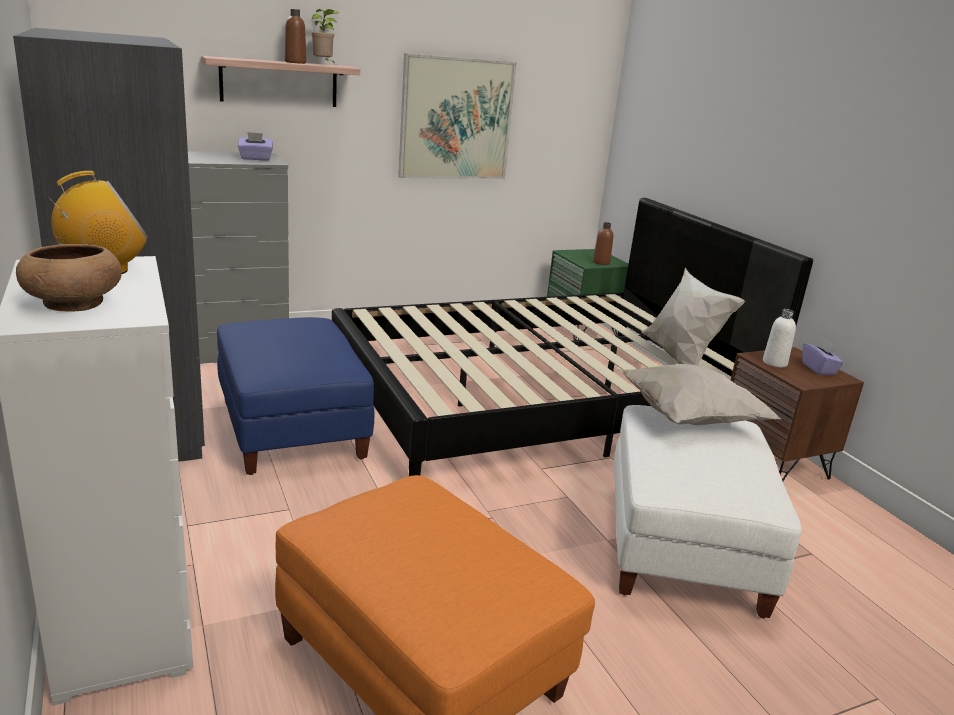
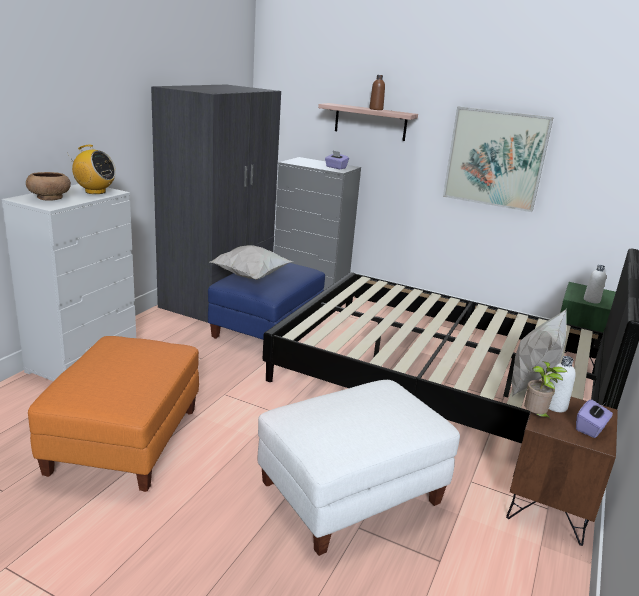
camera: 50 degrees right, 0 degrees up
(324, 64) = (394, 111): potted plant -> potted plant (535, 417)
(601, 262) = (591, 300): brown bottle -> white bottle
(687, 419) = (398, 400): white pillow -> white pillow (251, 277)

